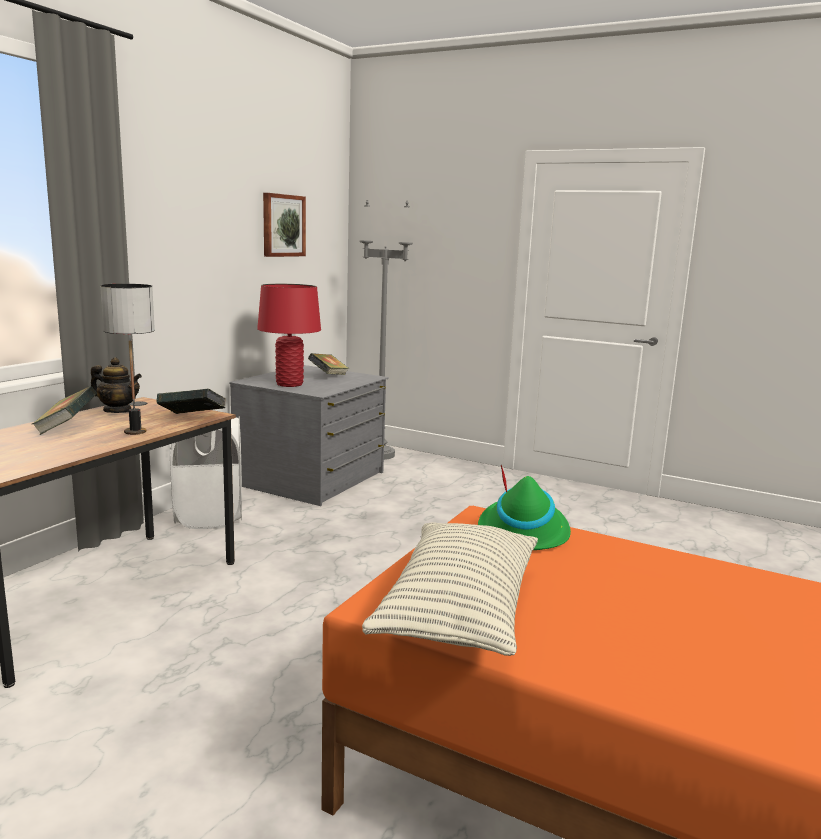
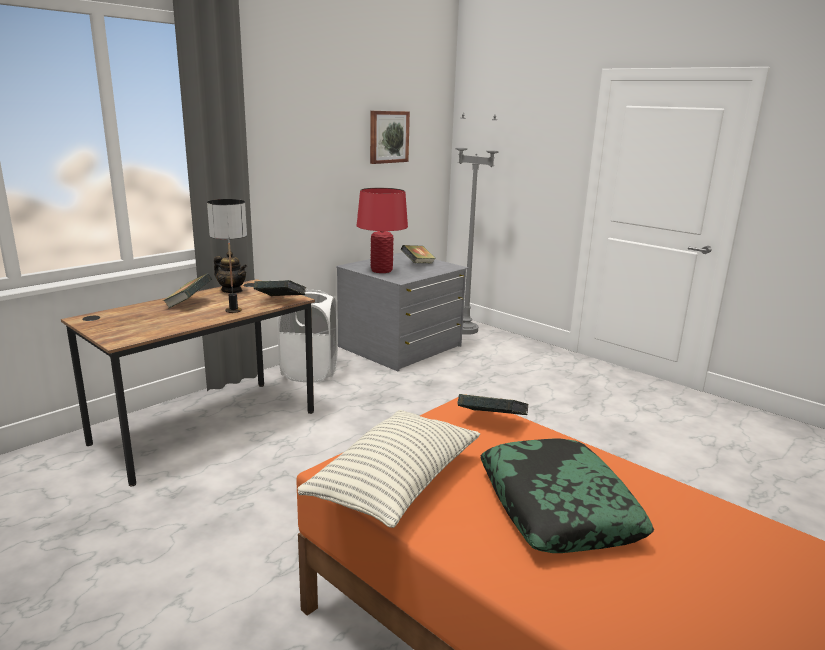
camera: 15 degrees right, 5 degrees up
(523, 531) = (491, 422): green hat -> book
(658, 611) = (556, 507): none -> pillow

